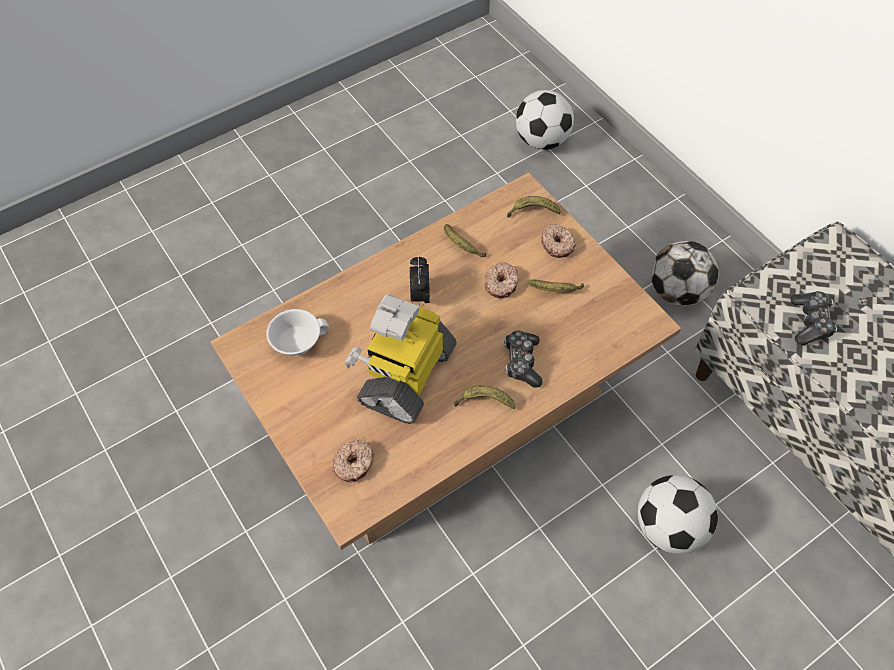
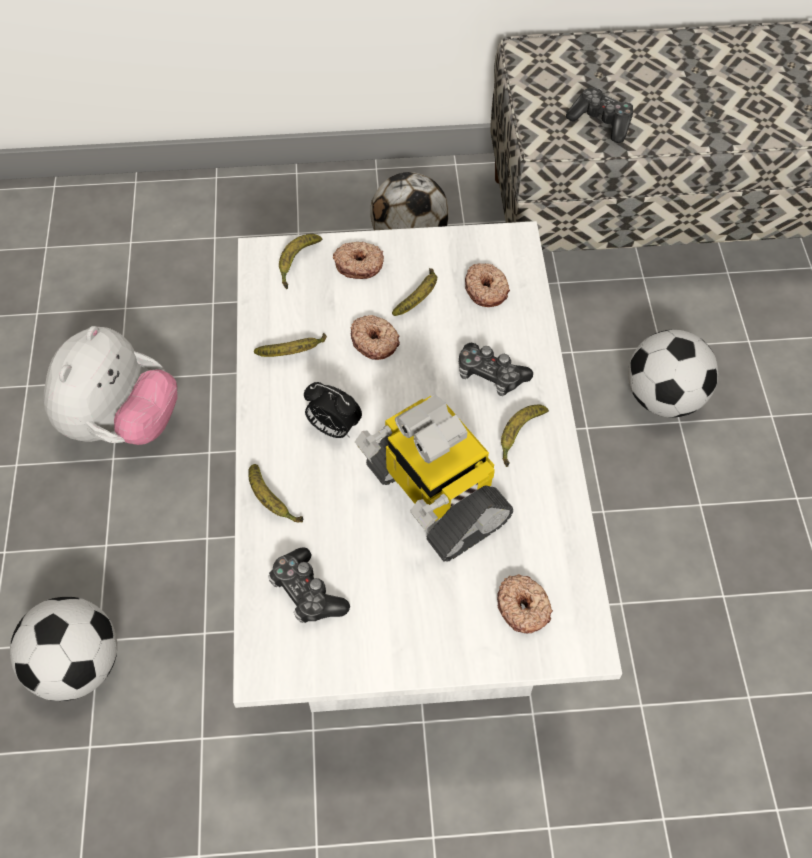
camera: 60 degrees left, 0 degrees up
(297, 340) = (307, 593): white cup -> game controller
(348, 291) = (271, 500): none -> banana
(416, 219) = (122, 423): none -> plush toy
(447, 407) = (405, 525): brown coffee table -> white coffee table
(541, 140) = (117, 242): football -> football (77, 665)
(593, 326) = (486, 290): none -> donut

